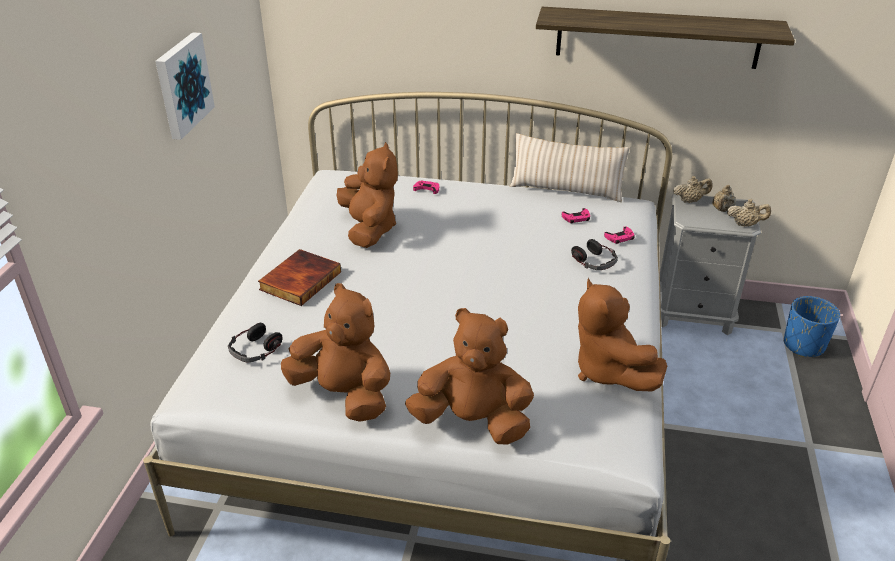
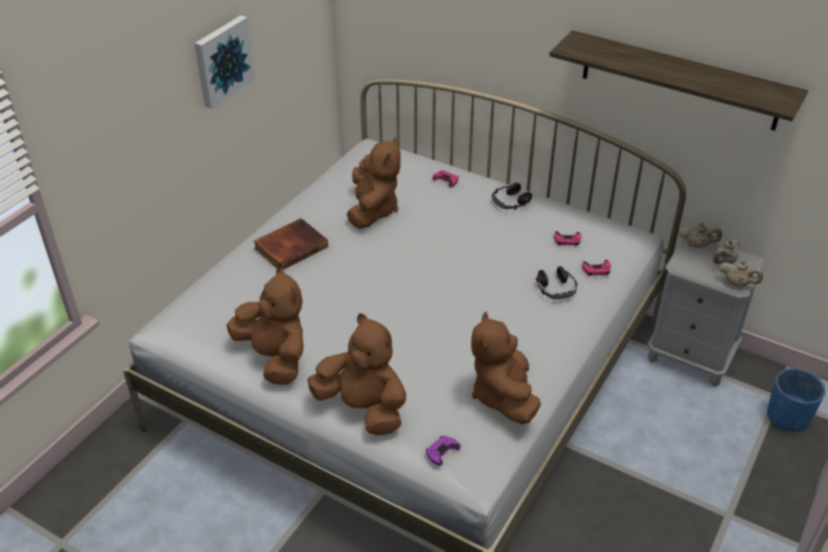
camera: 20 degrees right, 5 degrees up
(256, 350) = (226, 301): headphones -> headphones (510, 202)
(566, 190) = (577, 208): beige pillow -> none
(583, 443) = (442, 451): none -> purple game controller

